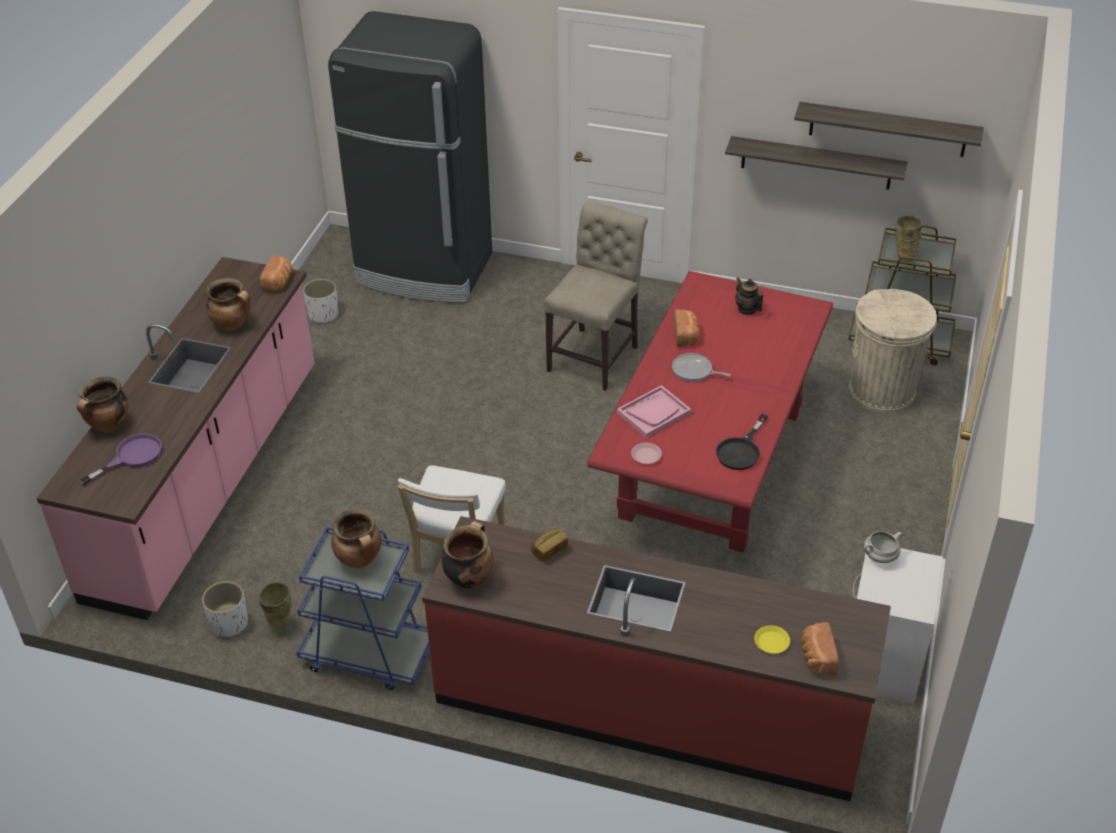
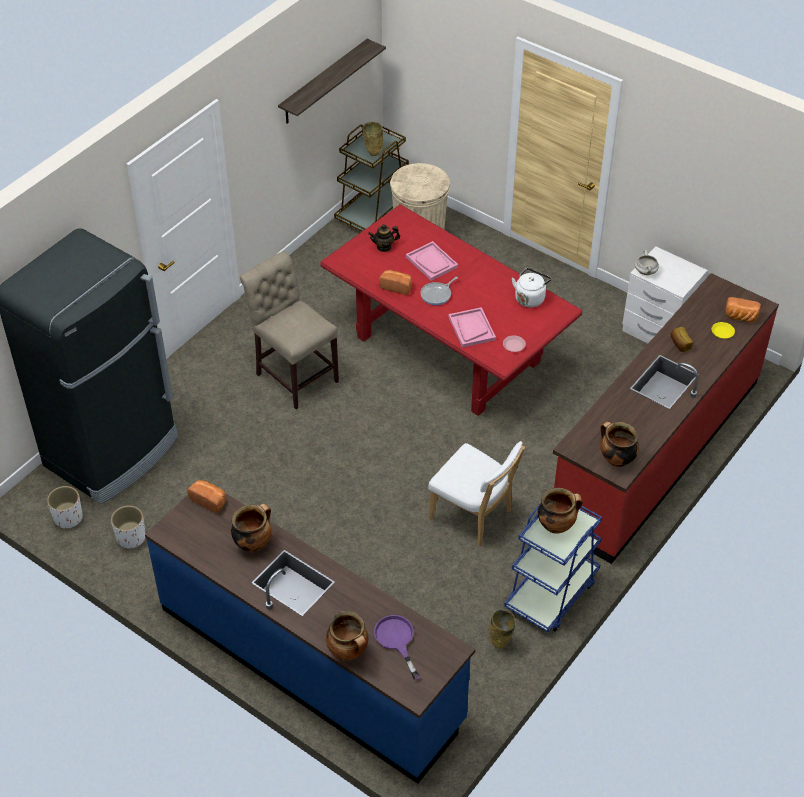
camera: 70 degrees left, 5 degrees up
(208, 480) = (311, 664): pink counter -> blue counter
(229, 624) = (485, 677): white planter -> white planter (68, 518)
(549, 550) = (605, 411): bread -> bread (679, 344)
(741, 450) = (530, 298): black frying pan -> white kettle
(747, 352) = (432, 262): none -> pink tray
(816, 163) = (293, 139): shelf -> none

